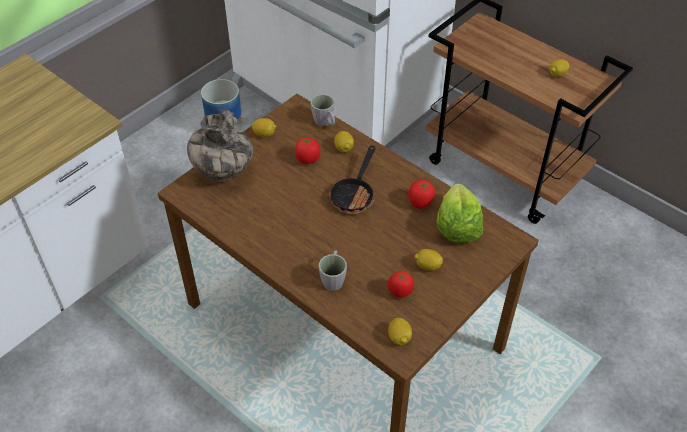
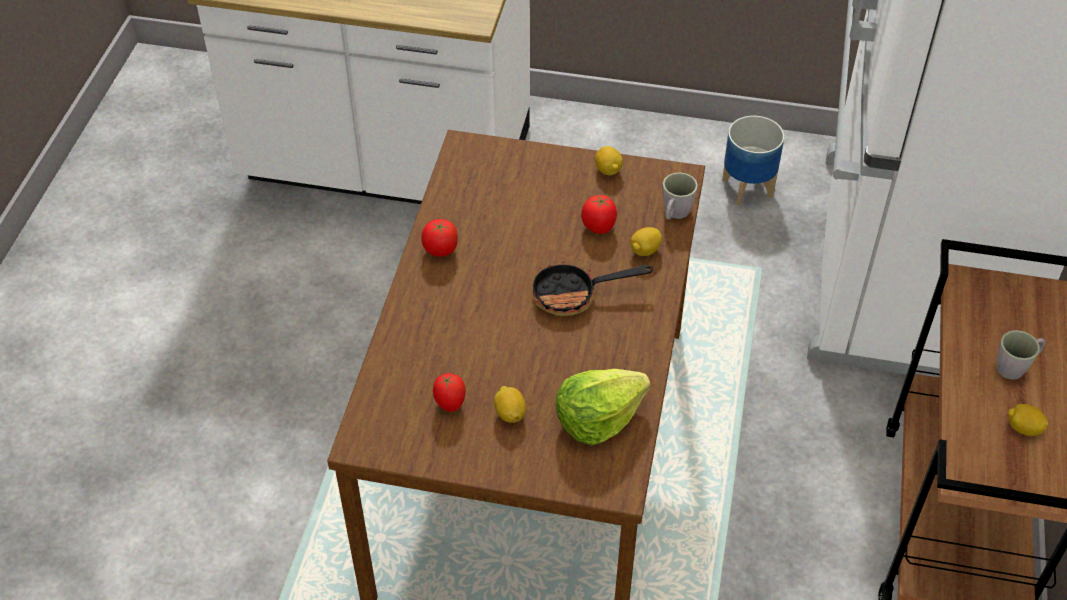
camera: 60 degrees right, 0 degrees up
(222, 172) = (519, 164): vase -> none
(333, 278) = (429, 332): grey mug -> grey mug (1016, 366)
(399, 338) = (382, 430): lemon -> none
(420, 203) = (610, 364): tomato -> tomato (440, 250)

